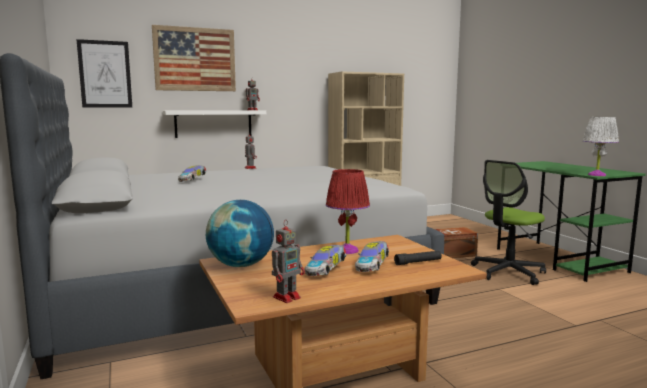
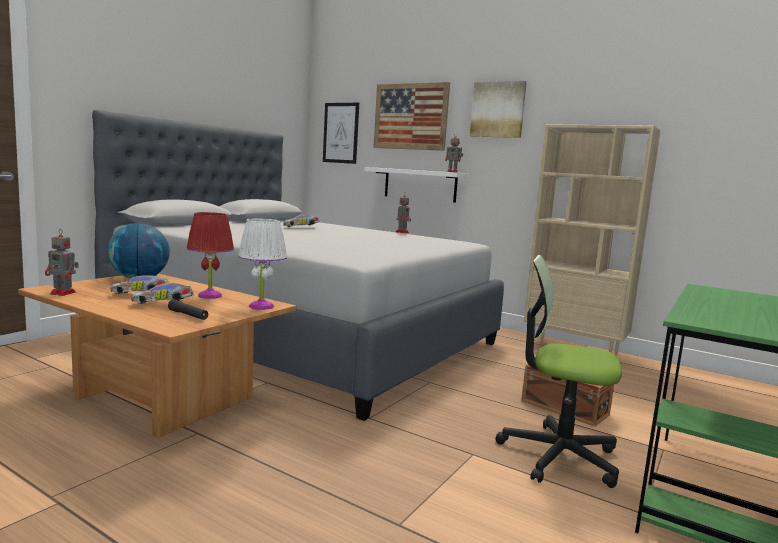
camera: 55 degrees right, 0 degrees up
(279, 57) = (498, 110): none -> picture
(596, 175) = (695, 321): white table lamp -> white table lamp (261, 306)

